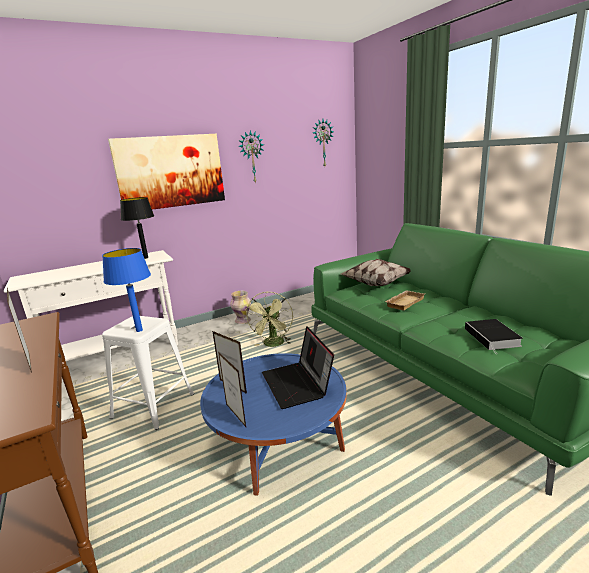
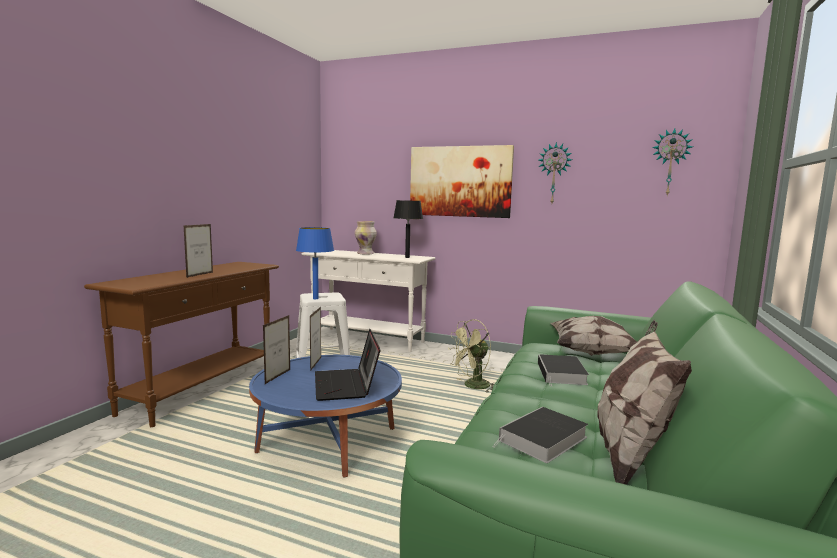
camera: 50 degrees right, 10 degrees down
(243, 321) = (491, 359): vase -> vase (365, 253)
(298, 384) = (346, 385): laptop -> laptop turned 45 degrees counterclockwise
(404, 302) = (562, 374): beige tray -> book
(519, 324) = (630, 456): none -> pillow

